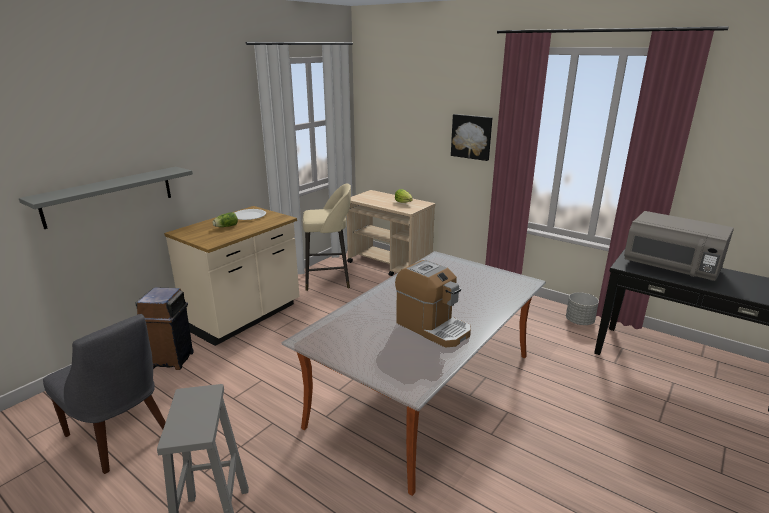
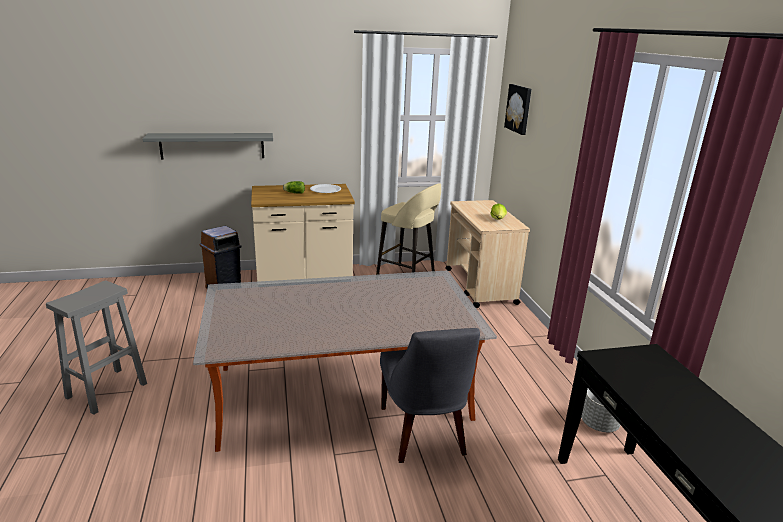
camera: 40 degrees right, 0 degrees up
(121, 436) = (139, 318): grey chair -> grey chair (423, 433)
(433, 327) = (313, 322): coffee machine -> none
(471, 137) = (569, 157): picture -> picture (519, 109)
(671, 268) = (661, 386): grey microwave -> none

